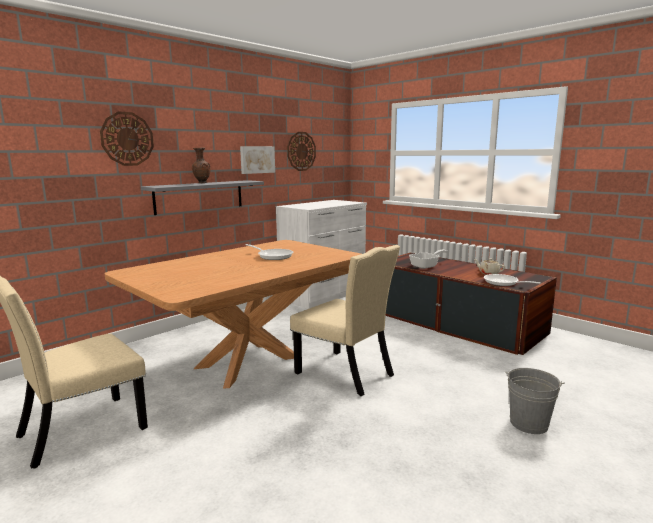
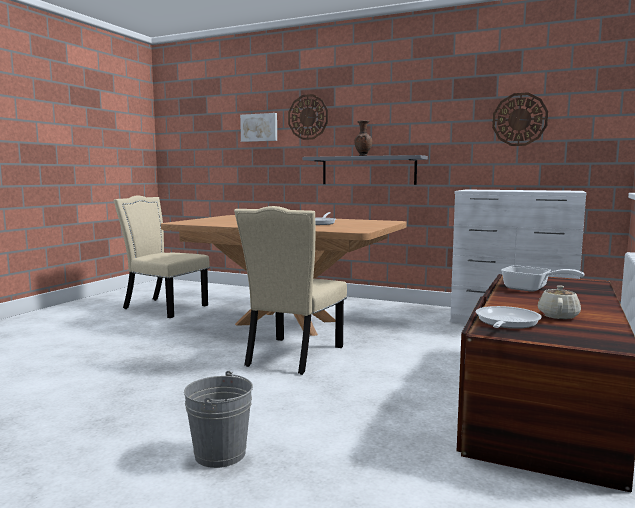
camera: 70 degrees right, 5 degrees down
(257, 159) = (443, 132): picture -> picture (259, 127)

